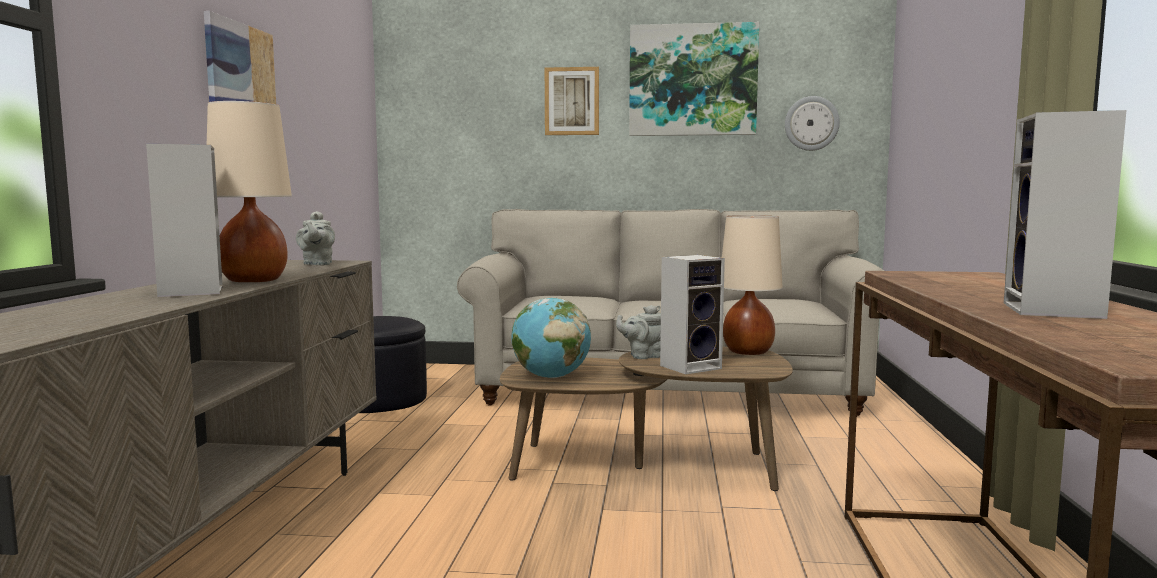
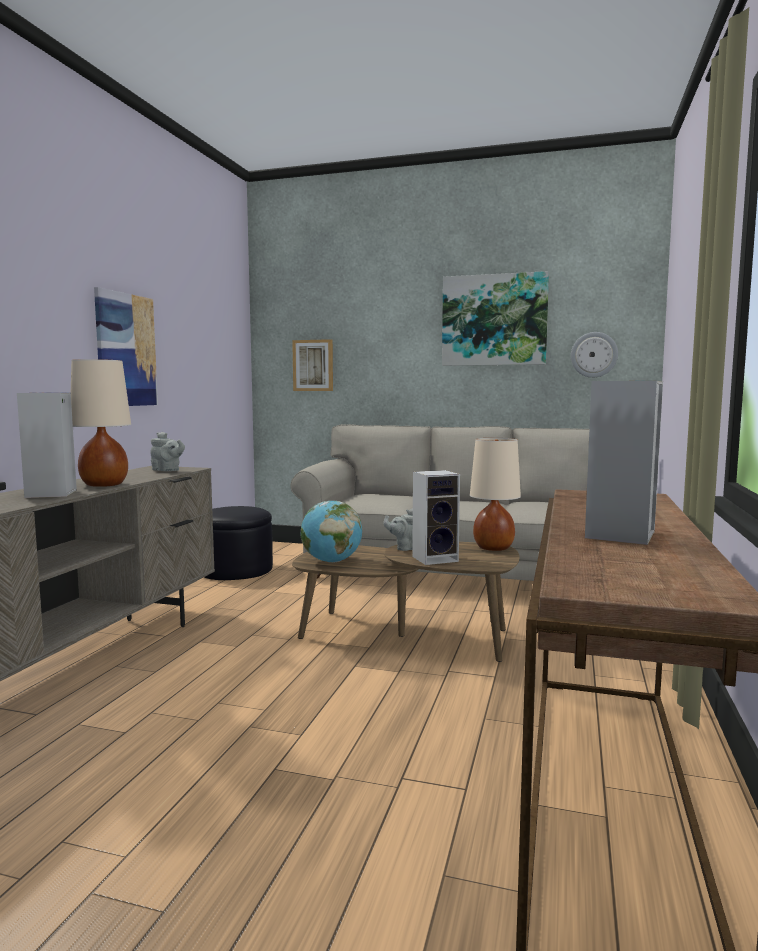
camera: 10 degrees right, 0 degrees up
(317, 264) = (167, 470): grey teapot -> grey teapot turned 60 degrees counterclockwise
(572, 101) = (397, 338): picture -> picture (313, 365)

